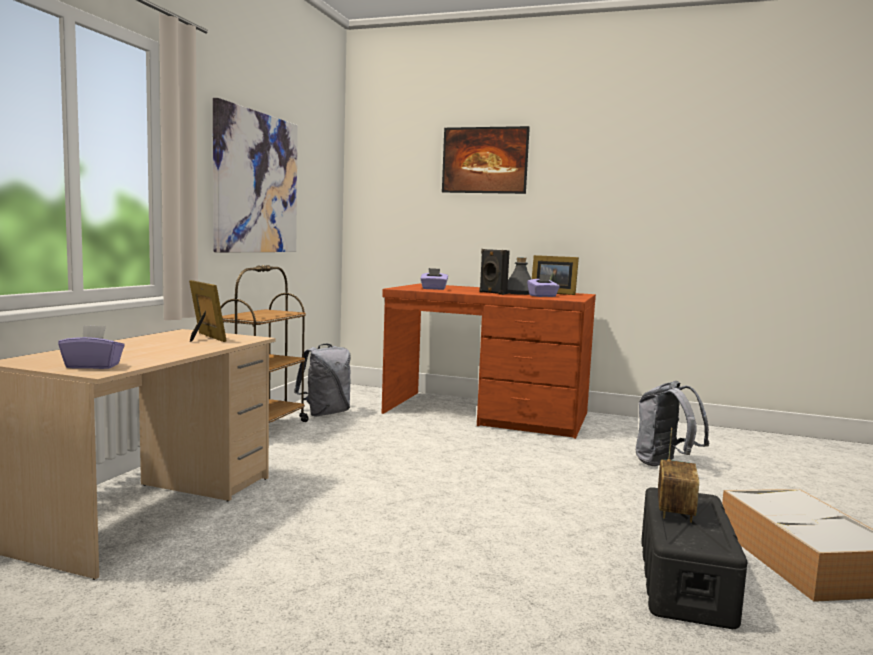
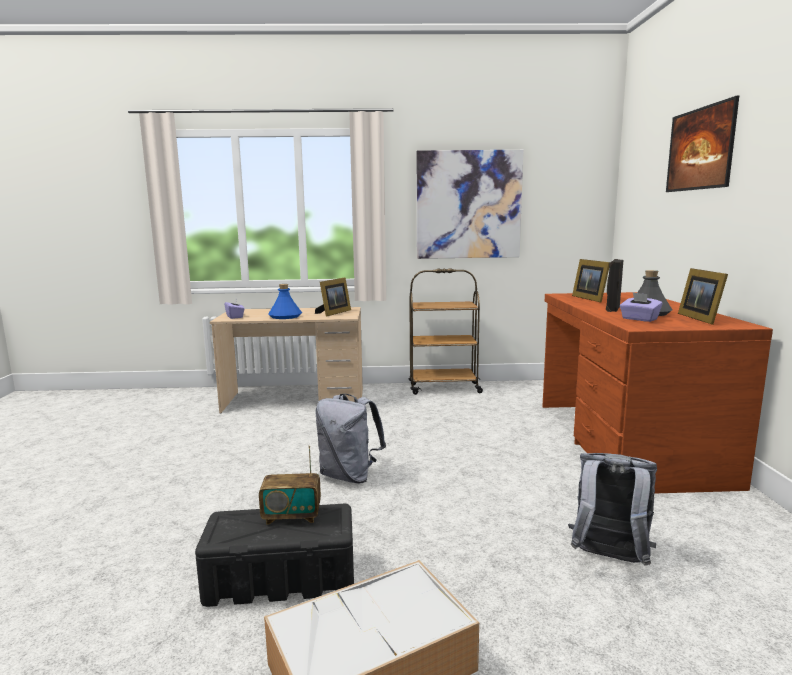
camera: 70 degrees right, 5 degrees up
(174, 351) = (285, 316): none -> blue bottle
(325, 413) = (510, 393): grey backpack -> grey backpack (349, 476)
(433, 289) = (590, 298): purple tissue box -> picture frame

